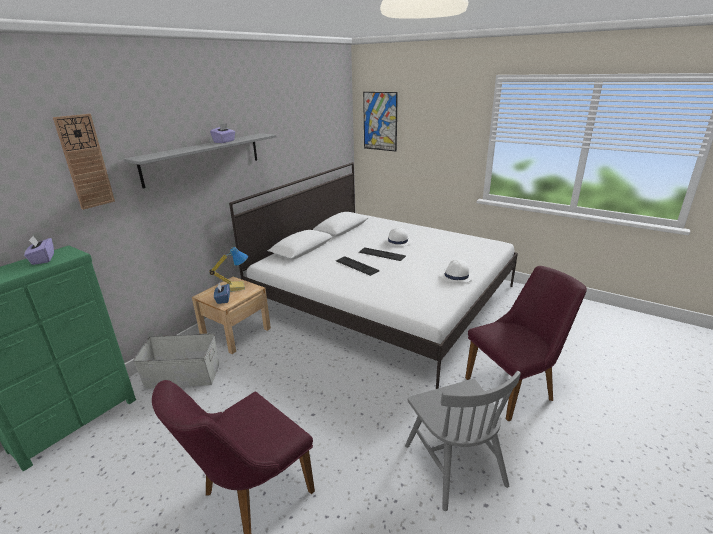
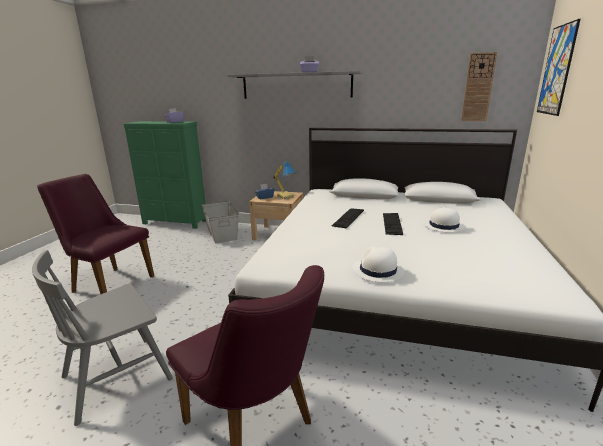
camera: 70 degrees right, 5 degrees down
(85, 162) = (213, 73): wall clock -> wall clock (478, 87)

